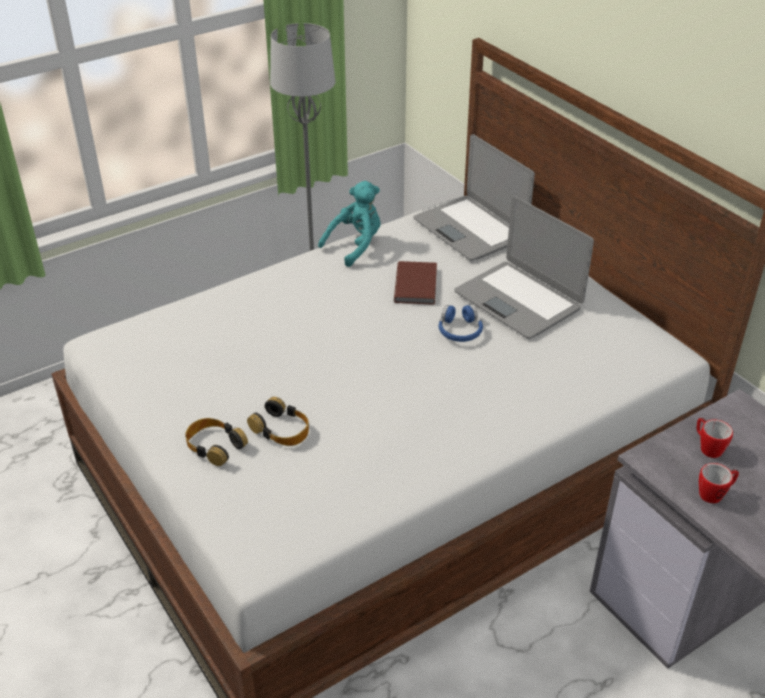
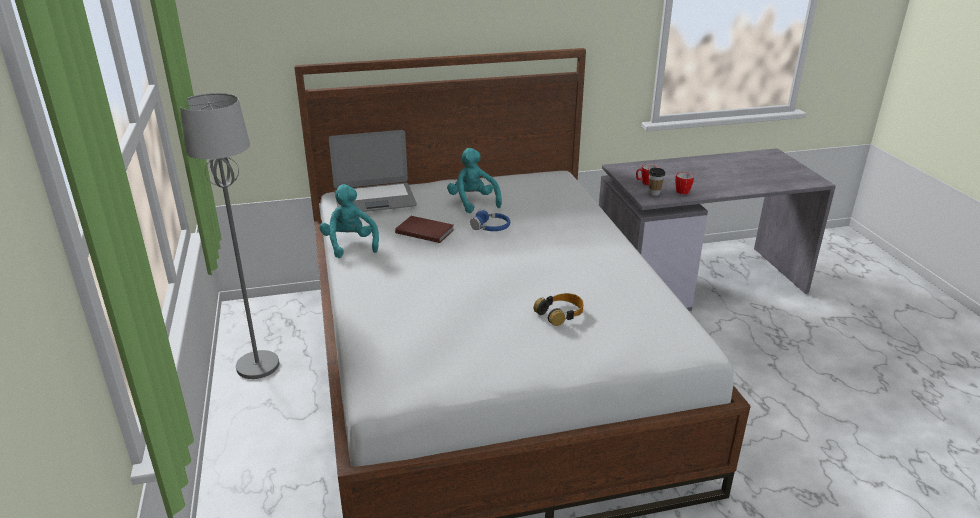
camera: 70 degrees left, 10 degrees down
(214, 446) = (565, 346): headphones -> none
(518, 300) = (473, 202): laptop -> turquoise plush toy
(675, 462) = (654, 193): none -> cup

